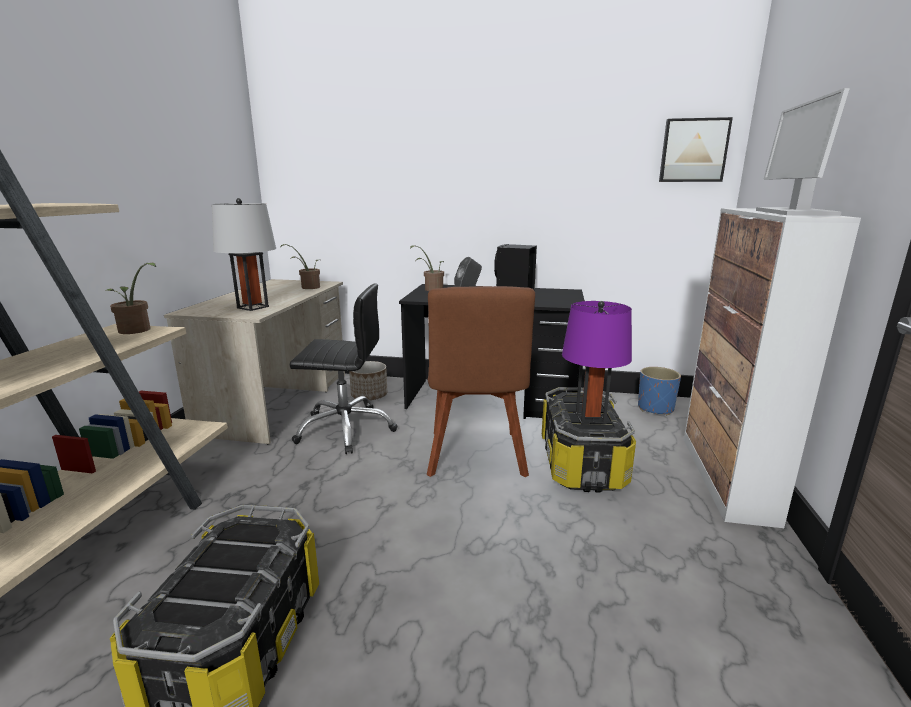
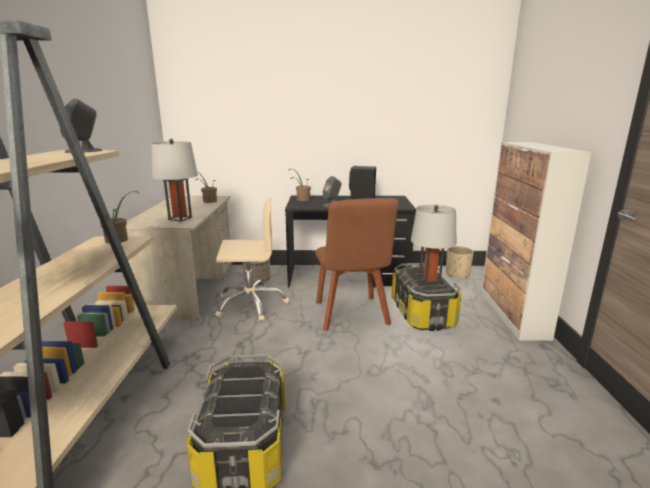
camera: 10 degrees left, 0 degrees up
(66, 203) = (84, 151): none -> grey speaker
(345, 429) = (251, 304): black office chair -> beige office chair
(590, 418) = (429, 282): purple table lamp -> grey table lamp
(655, 408) = (457, 274): blue planter -> beige planter
(693, 150) = (475, 101): picture -> none
(793, 213) = (550, 147): monitor -> none

